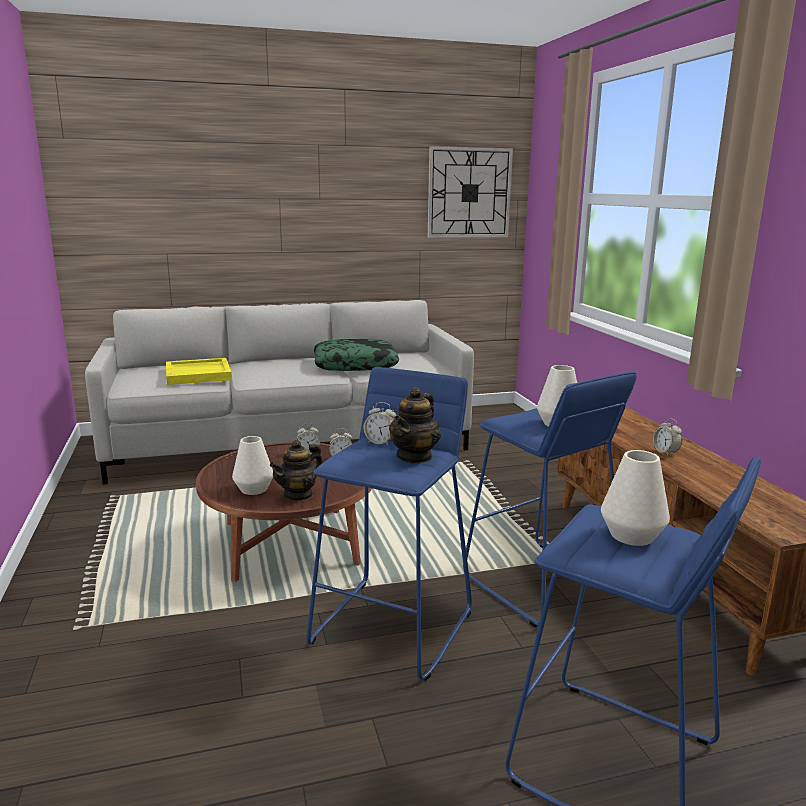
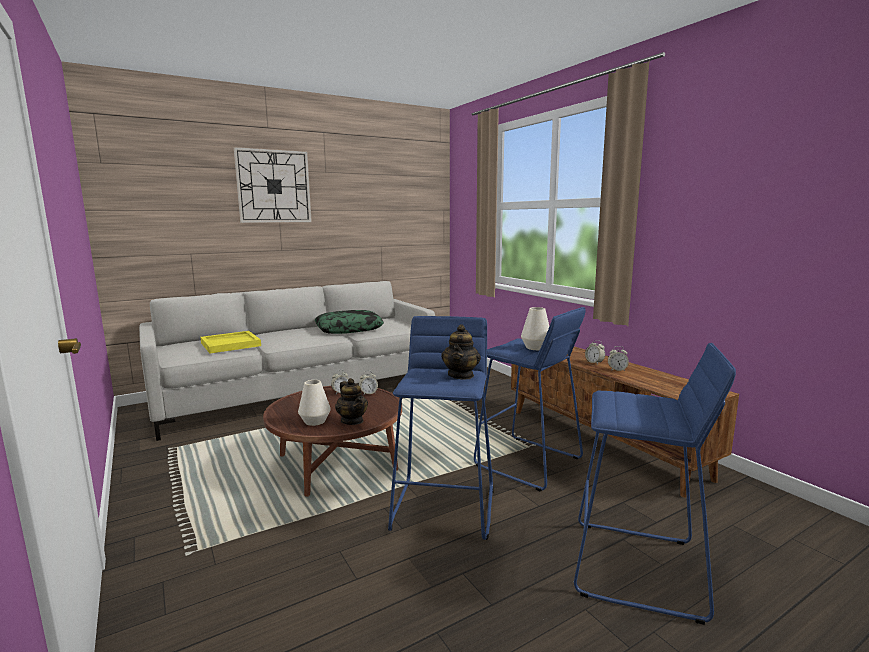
camera: 15 degrees left, 5 degrees down
(298, 495) = (352, 421): teapot -> teapot turned 60 degrees counterclockwise
(380, 442) = (429, 369): alarm clock -> alarm clock (617, 370)
(469, 193) = (412, 206): wall clock -> wall clock (274, 186)
(632, 535) = (641, 404): white vase -> none

